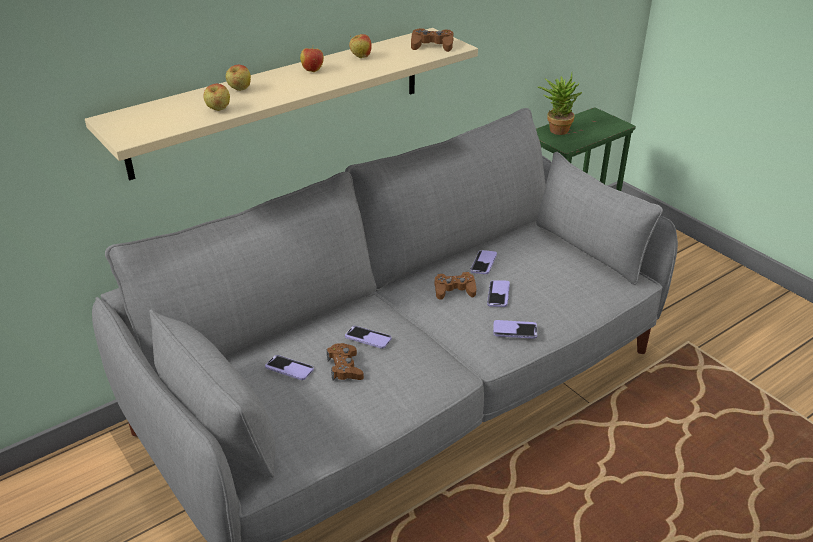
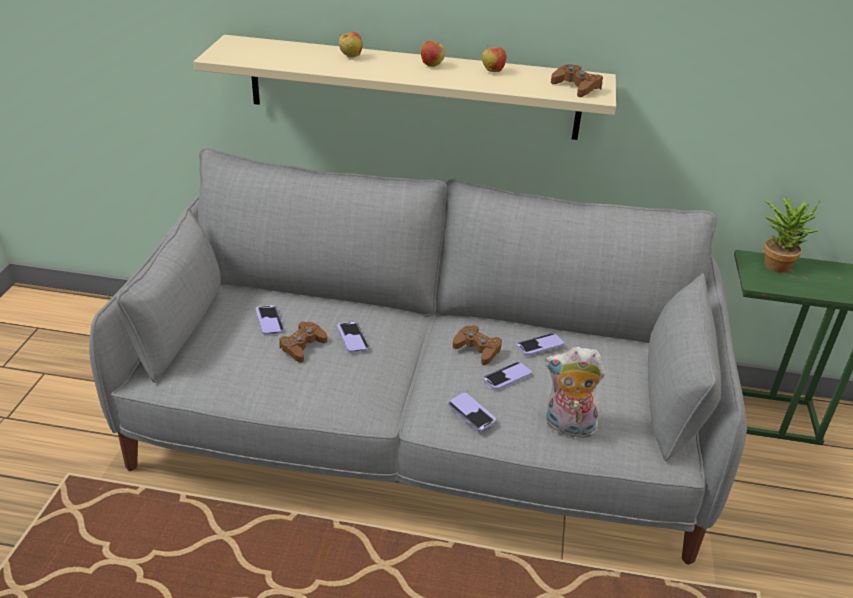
camera: 45 degrees right, 0 degrees up
(218, 110) = (306, 63): apple -> none
(572, 300) = (568, 427): none -> plush toy

